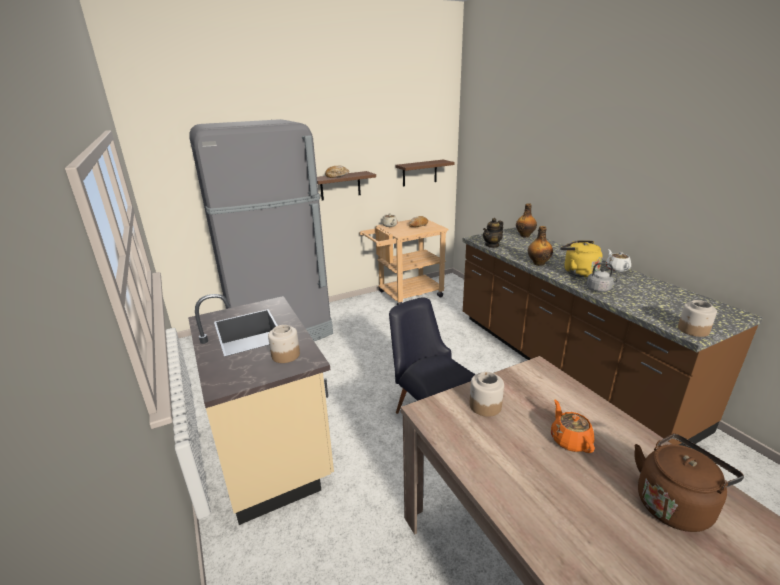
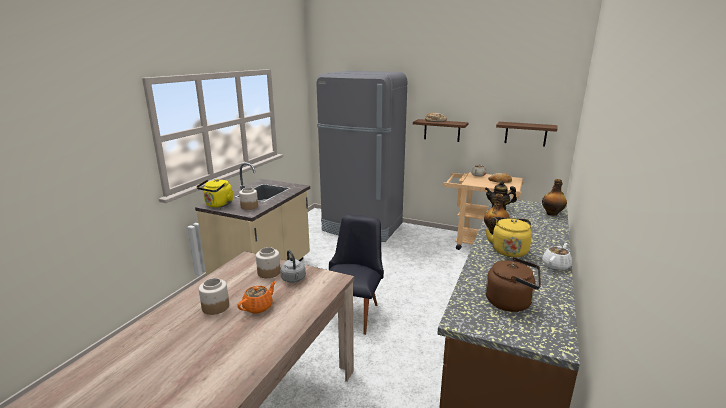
camera: 50 degrees right, 5 degrees down
(234, 378) = (218, 205): none -> yellow kettle
(600, 289) = (486, 266): grey kettle -> grey kettle (294, 279)
(674, 503) = (222, 355): brown kettle -> brown kettle (511, 302)
(693, 330) = (468, 321): jar -> jar (215, 307)

